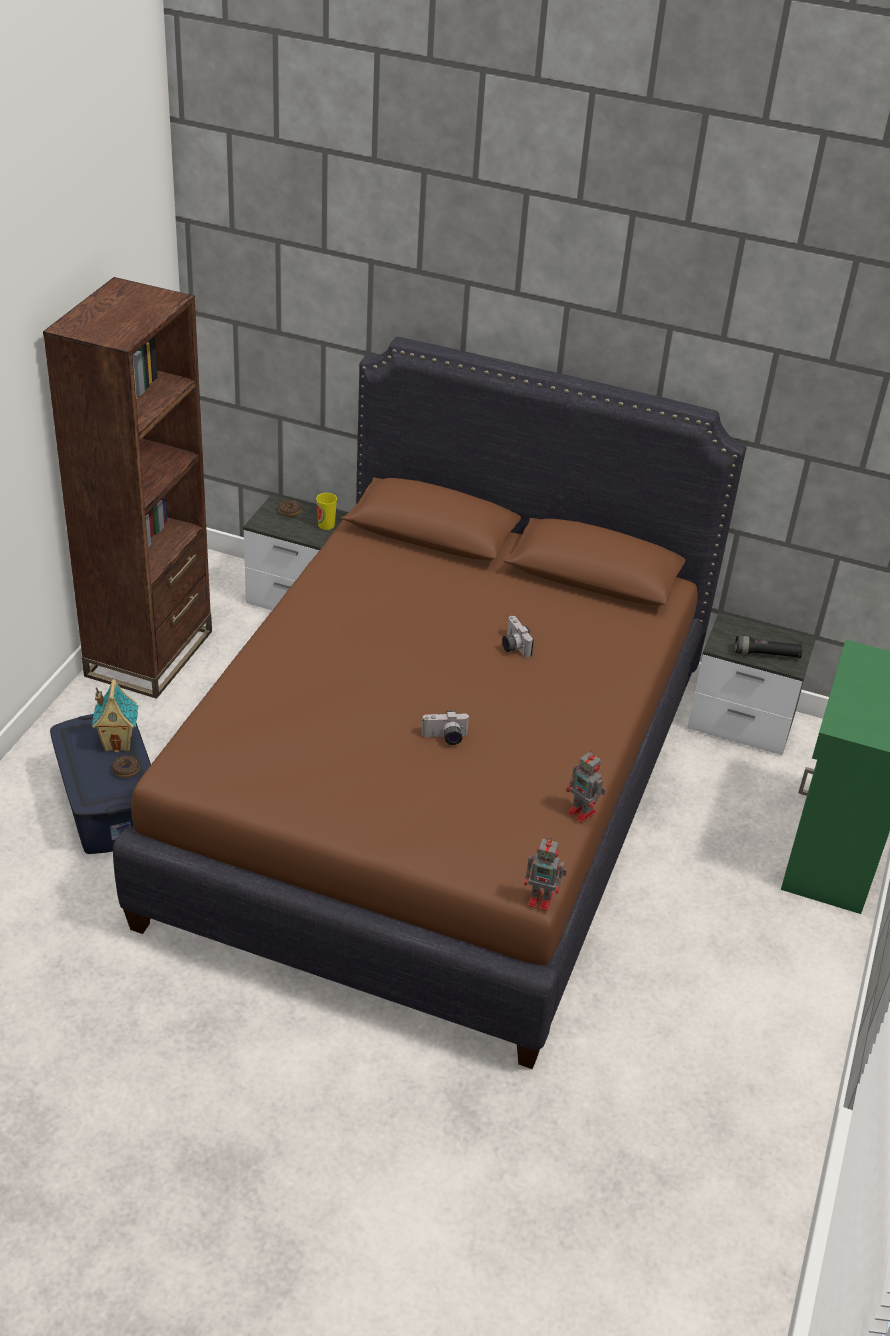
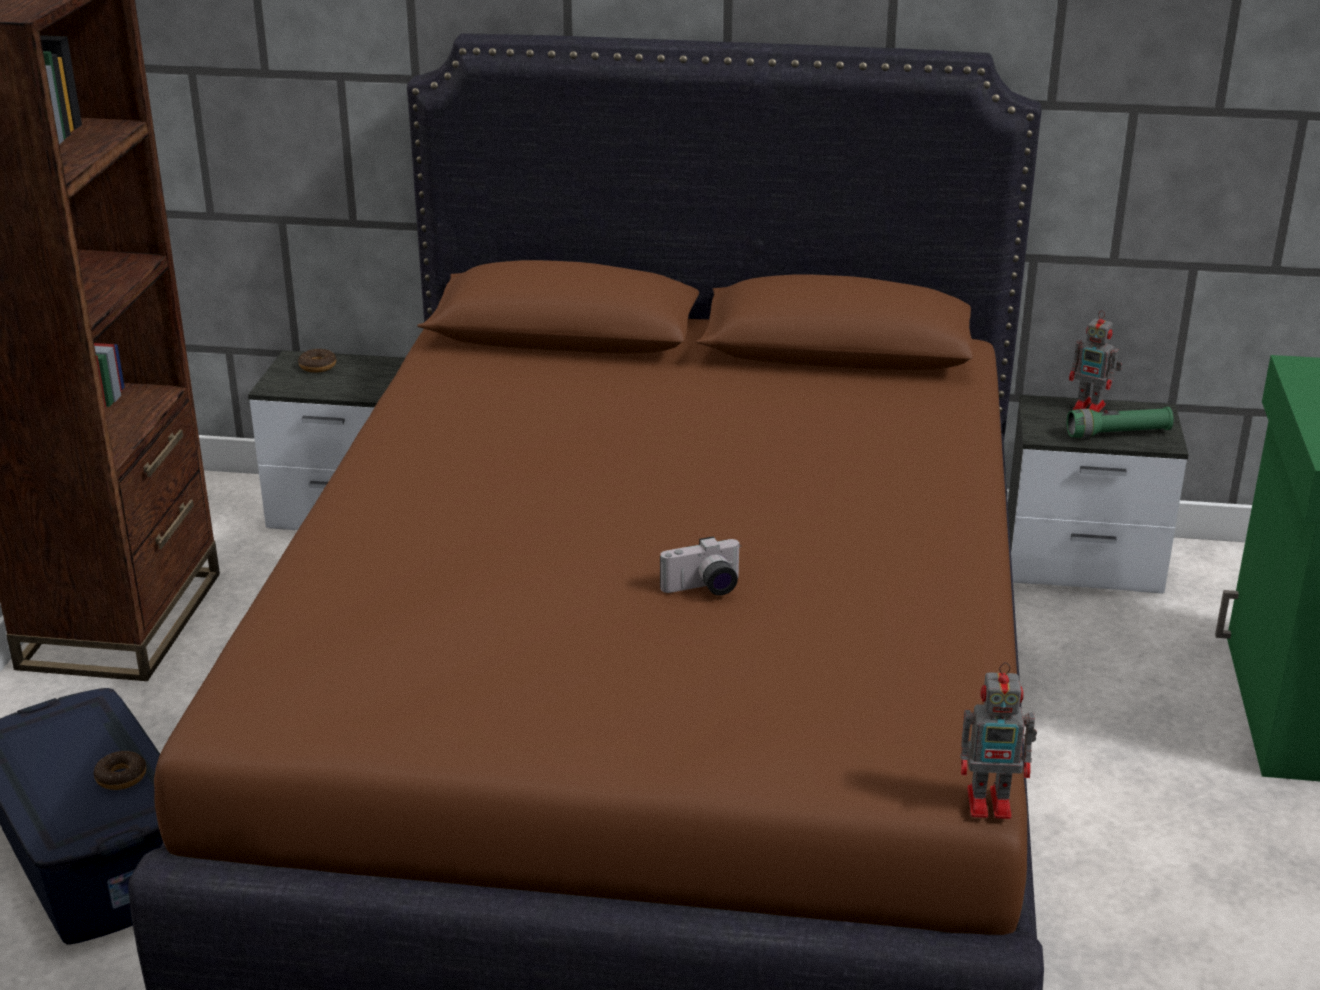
camera: 10 degrees left, 10 degrees down
(118, 742) = (99, 737): toy house -> none
(326, 525) = (381, 374): cup -> none
(513, 646) = (757, 451): camera -> none
(583, 813) = (990, 656): toy robot -> toy robot (1090, 407)
(766, 654) = (1118, 433): black flashlight -> green flashlight

